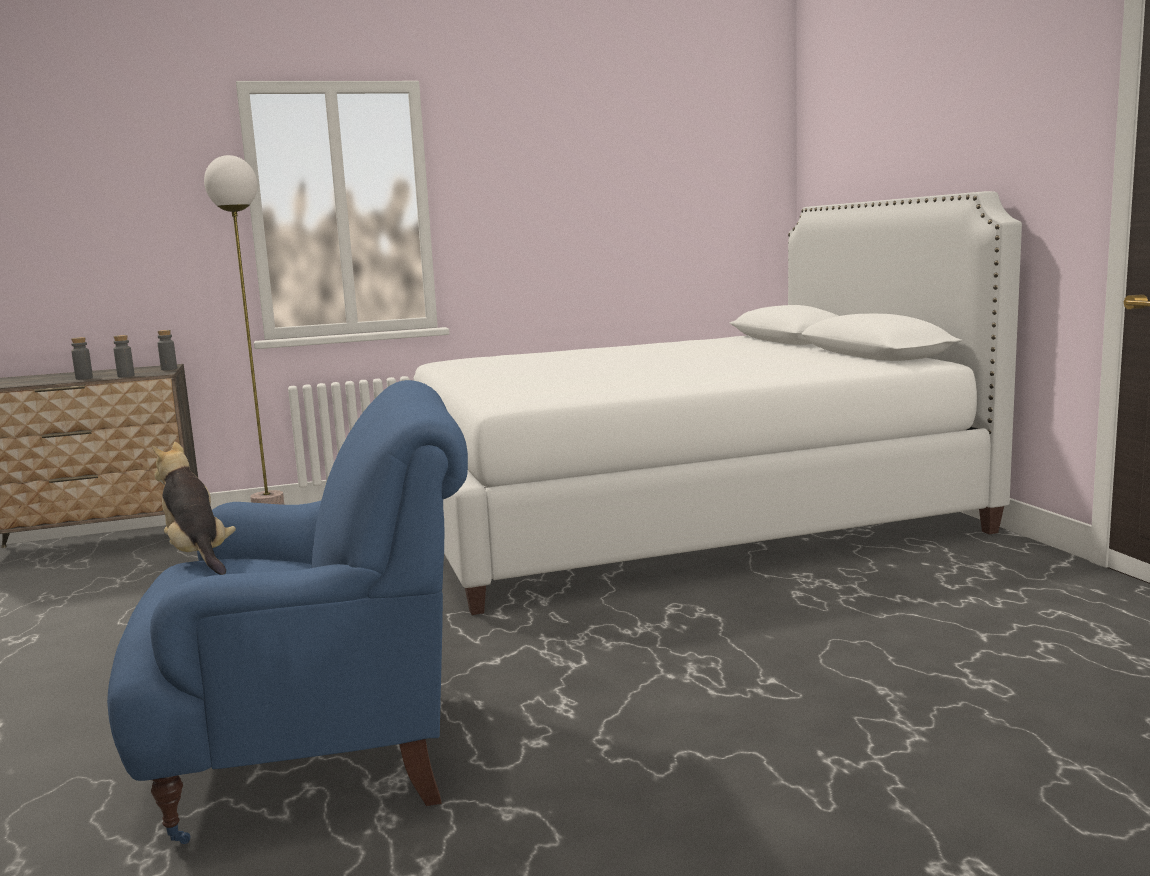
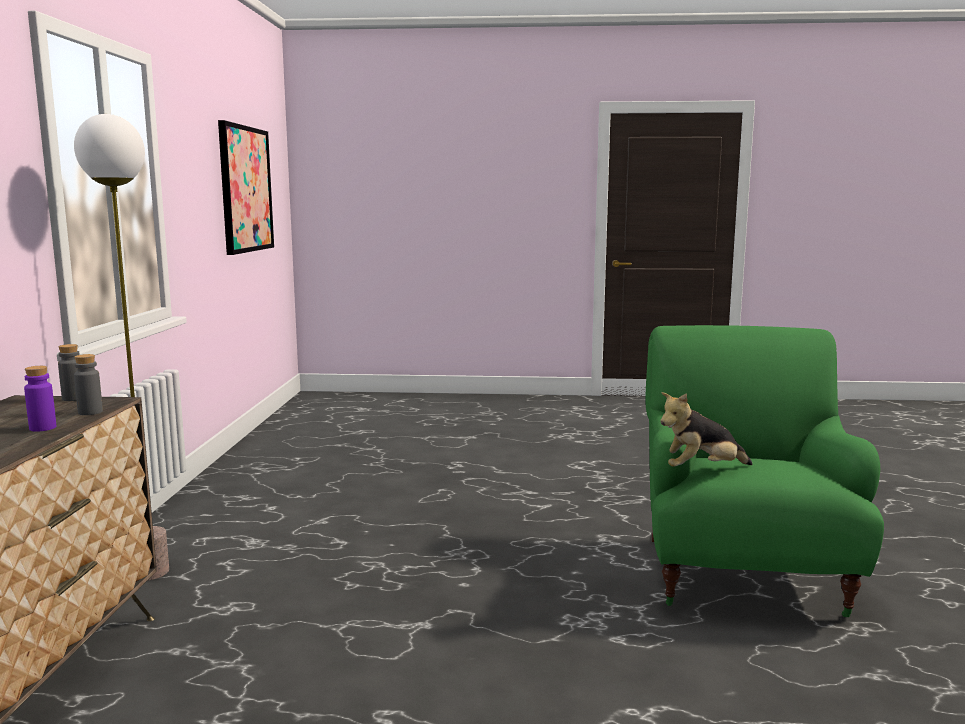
camera: 70 degrees left, 0 degrees up
(84, 378) = (43, 428): grey bottle -> purple bottle
(321, 755) = (741, 573): blue armchair -> green armchair
(641, 196) = (245, 189): none -> picture
(676, 517) = (403, 439): white bed -> none

